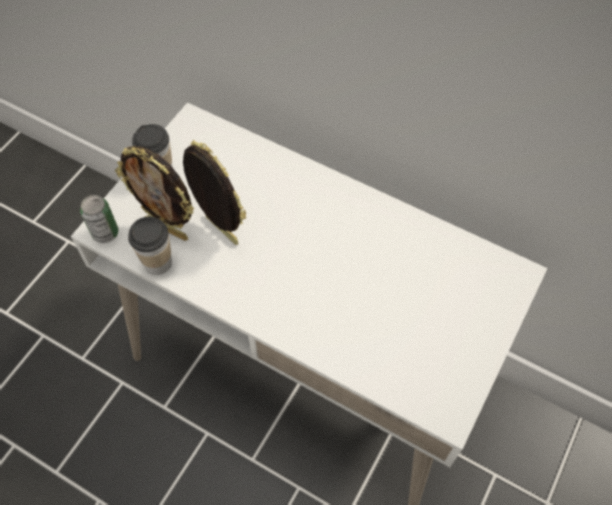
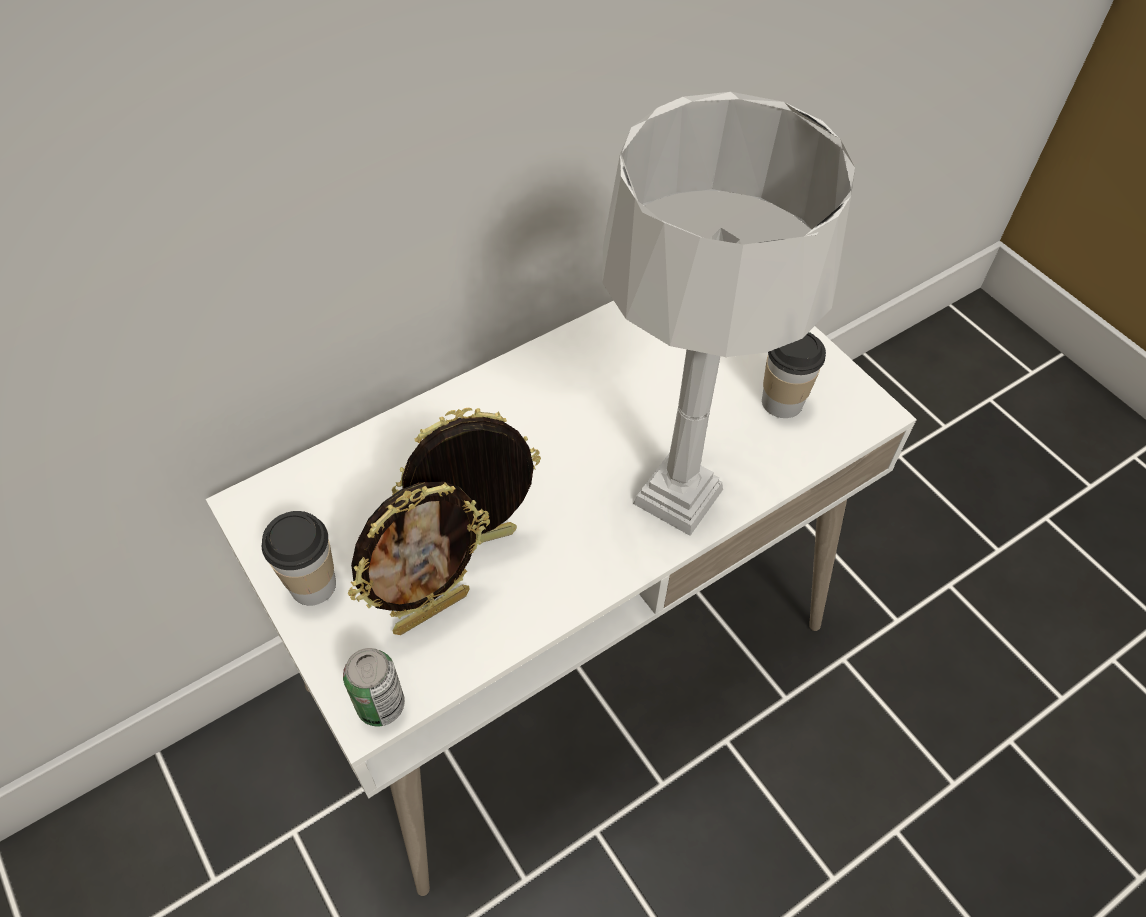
camera: 65 degrees left, 5 degrees down
(158, 262) = (482, 646): cup -> cup (782, 402)
(307, 319) = (677, 497): none -> grey table lamp

